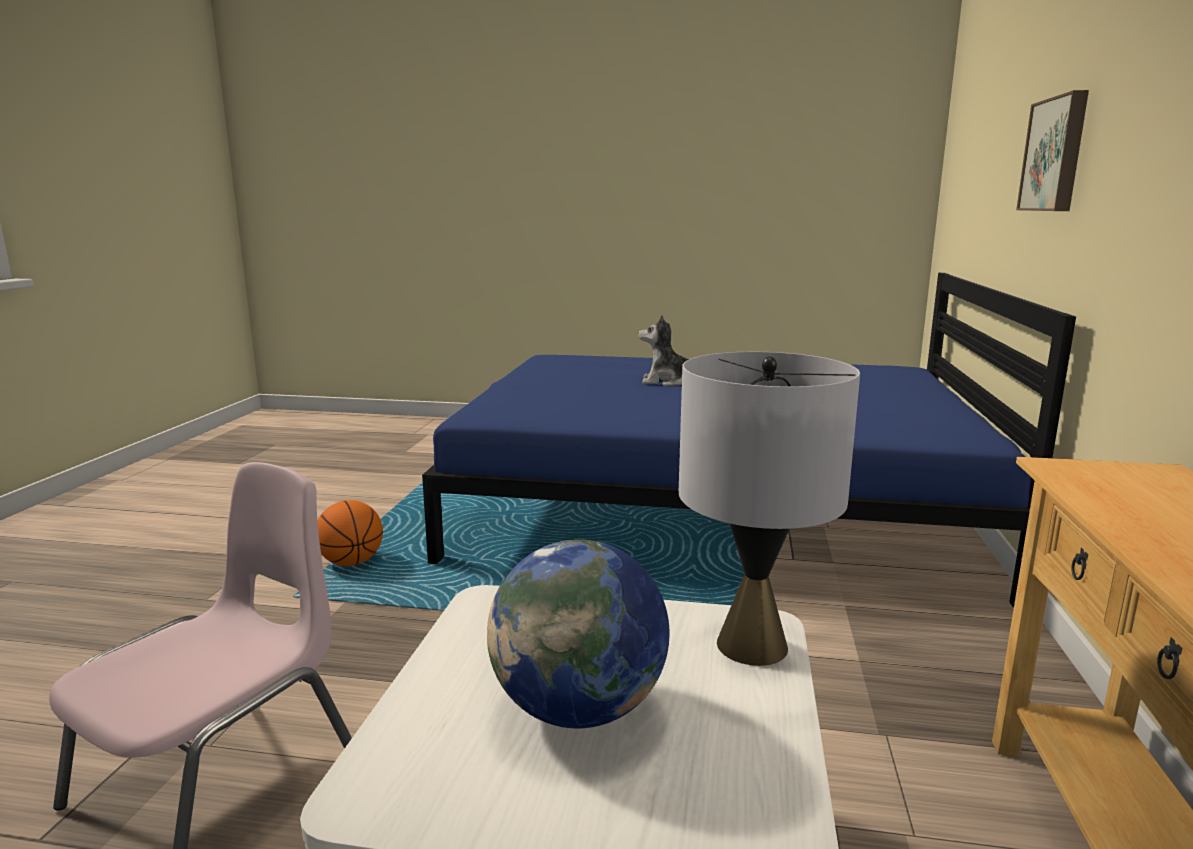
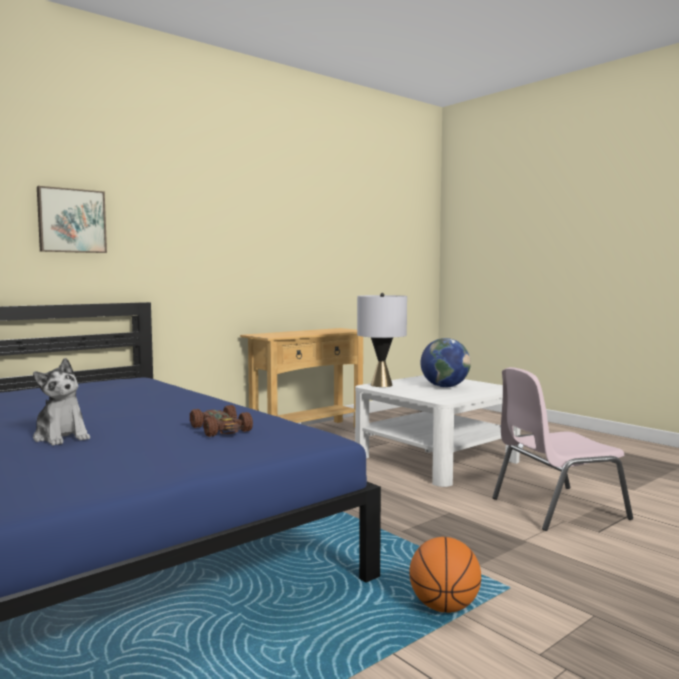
camera: 140 degrees left, 10 degrees down
(580, 407) = (221, 429): none -> brown toy car

